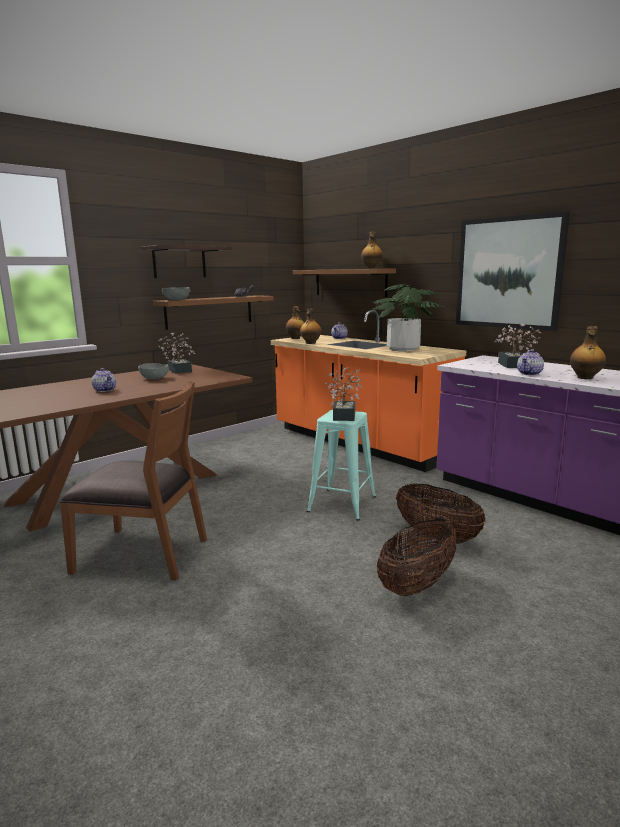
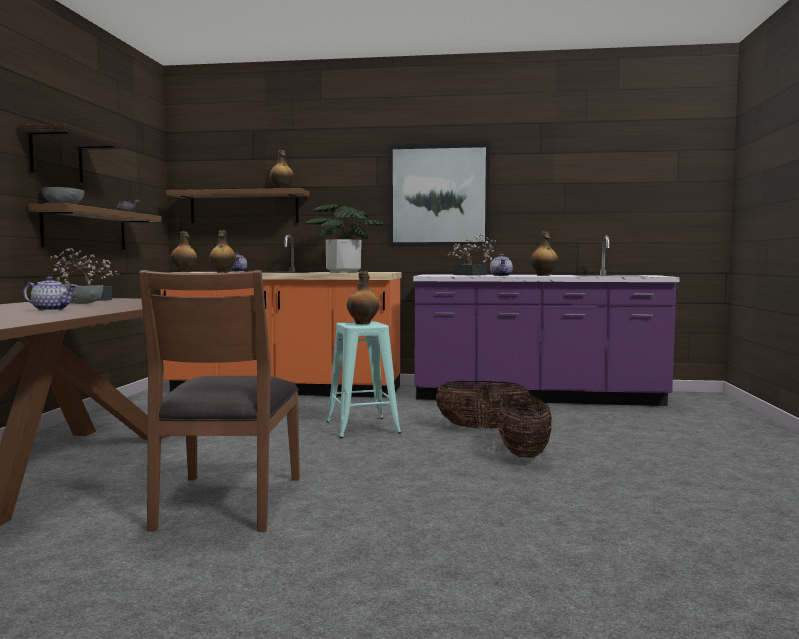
camera: 40 degrees left, 10 degrees down
(143, 554) = (227, 502): brown chair -> brown chair turned 120 degrees clockwise
(345, 415) = (363, 323): potted plant -> bottle

